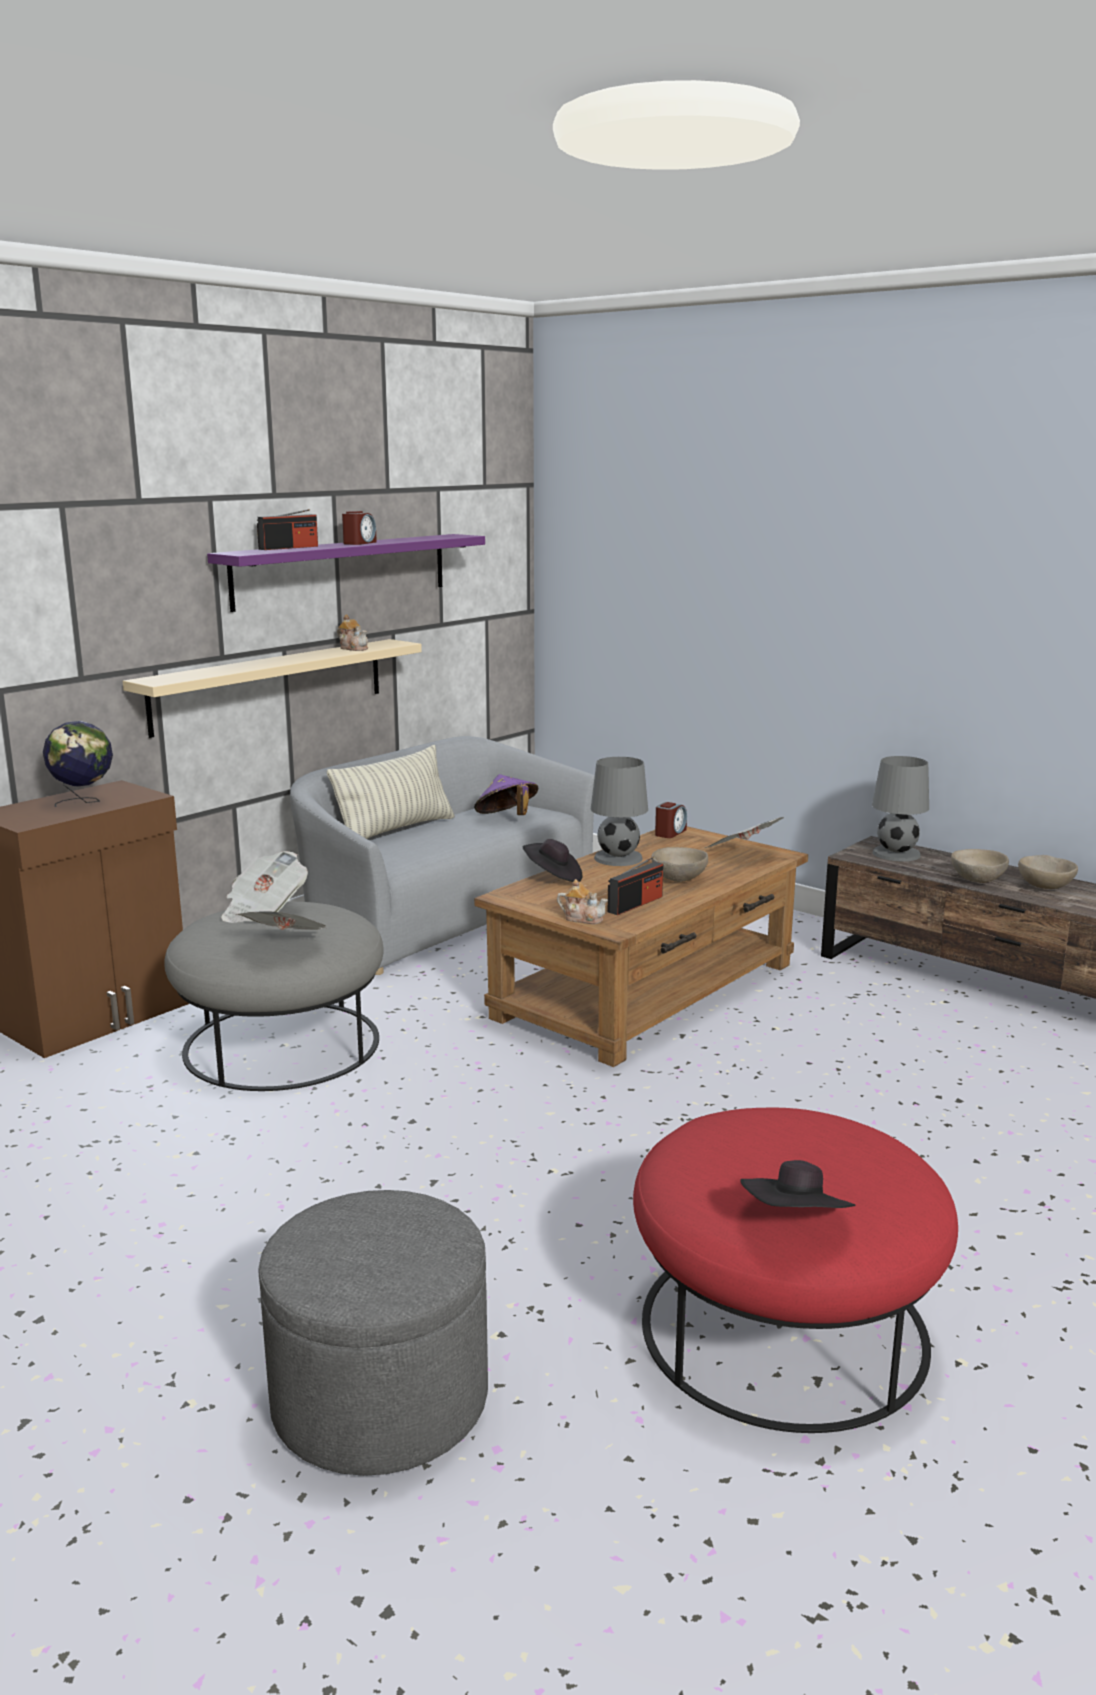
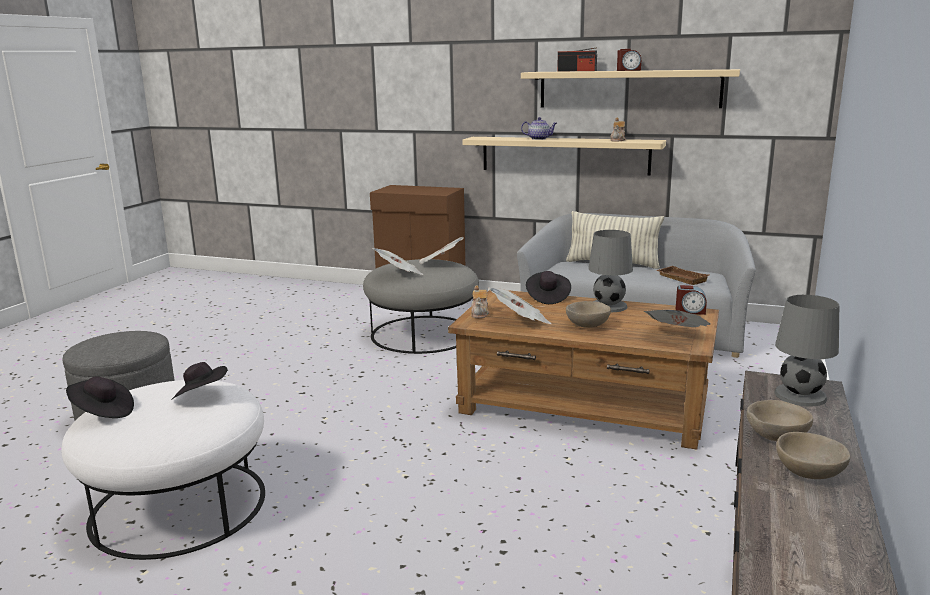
camera: 70 degrees right, 0 degrees up
(83, 802) = (421, 190): globe -> none
(253, 664) = (539, 139): none -> teapot
(342, 570) = (628, 89): purple shelf -> beige shelf
(506, 818) = (680, 279): purple hat -> brown tray
(635, 904) = (520, 321): radio -> newspaper
(767, 1134) = (201, 396): none -> black hat
(783, 1327) = (179, 505): red ottoman -> white ottoman

